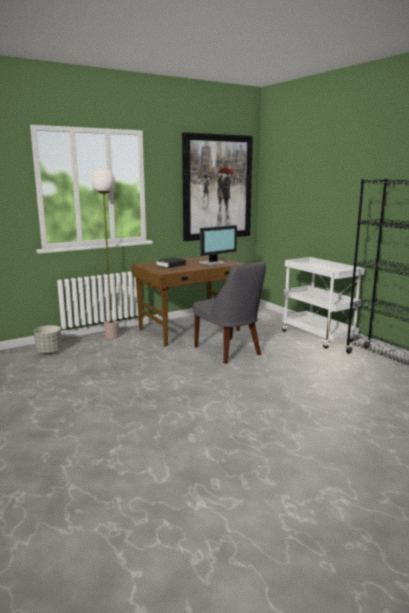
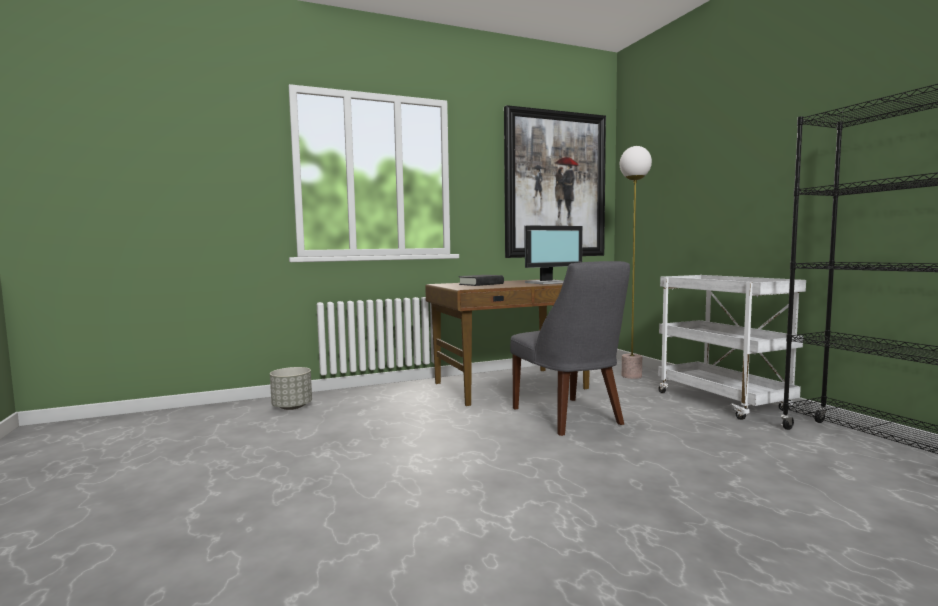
camera: 10 degrees right, 10 degrees down
(112, 336) = (392, 390): floor lamp -> floor lamp (631, 376)

